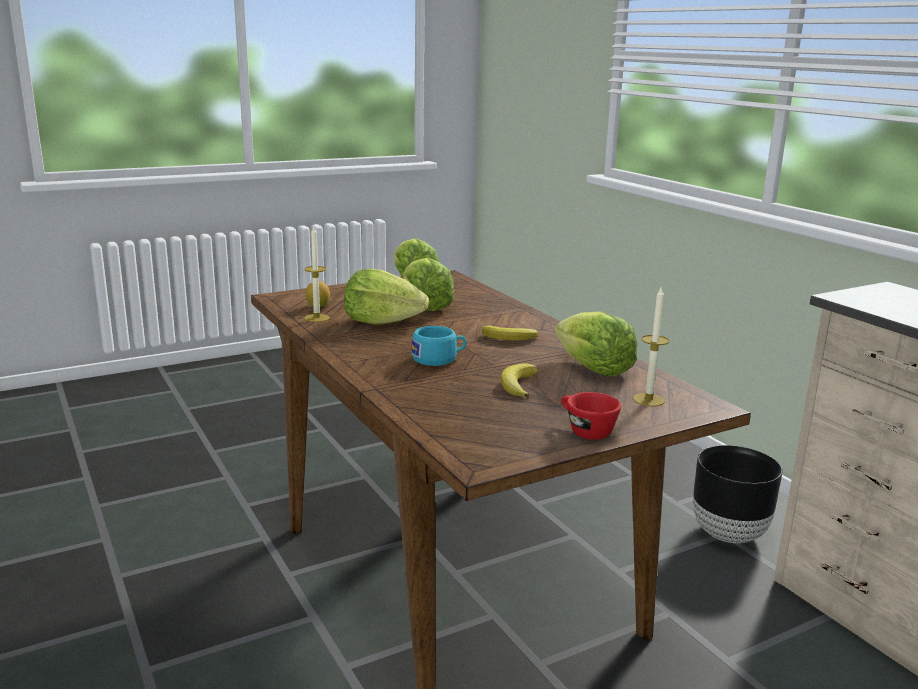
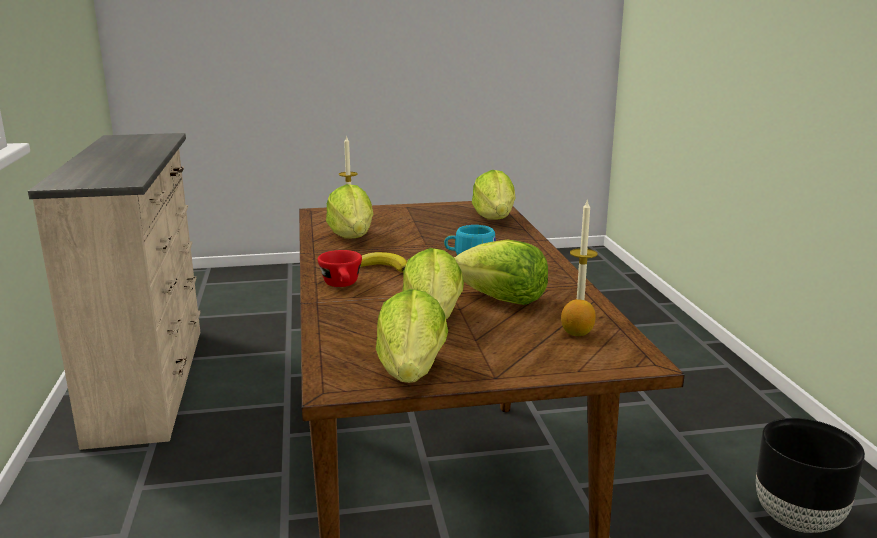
camera: 160 degrees left, 0 degrees up
(450, 423) = (495, 218): none -> lettuce
(518, 384) = (426, 233): banana -> none
(584, 430) = (417, 209): red cup -> red cup (342, 285)
(727, 534) = (136, 486): black planter -> black planter (798, 520)

